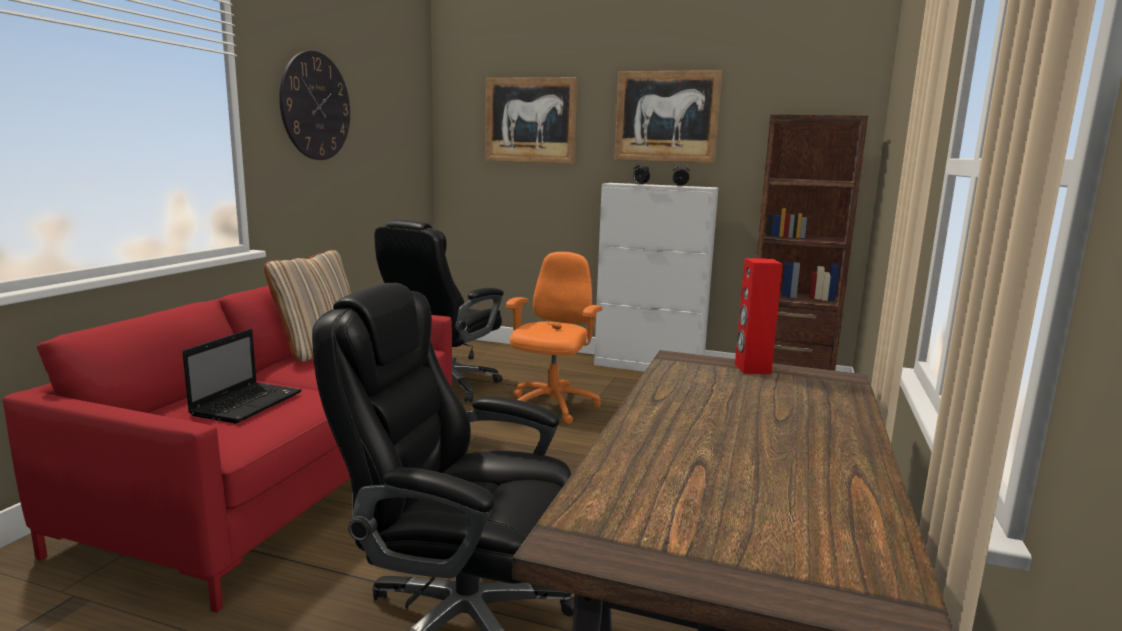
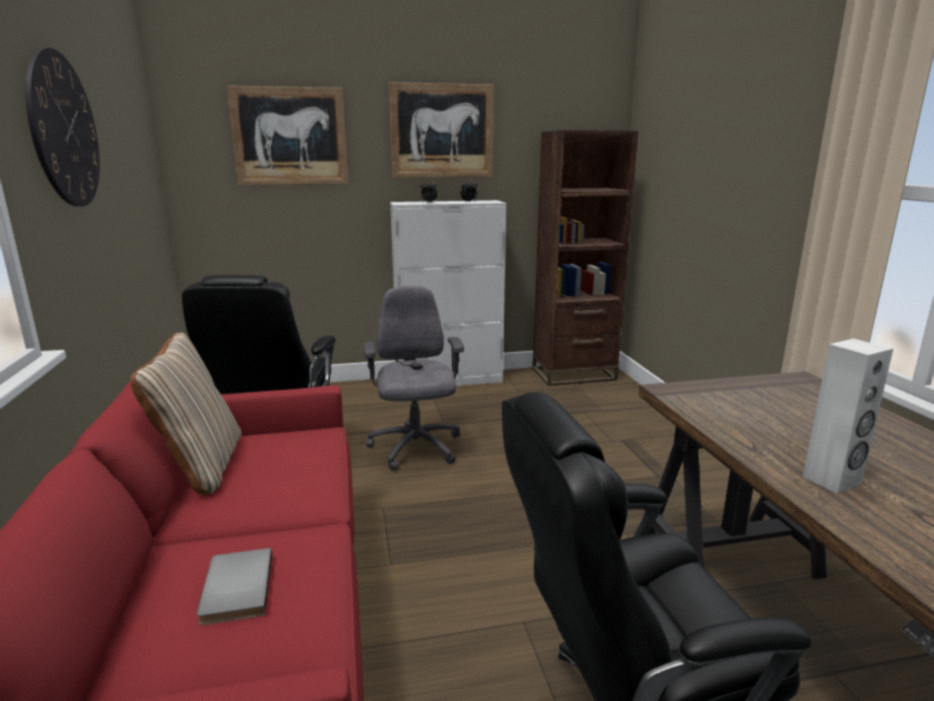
camera: 30 degrees left, 5 degrees up
(248, 403) = (234, 589): laptop -> grey book
(551, 407) = (415, 448): orange office chair -> grey office chair
(673, 430) = (832, 480): none -> white speaker
(752, 369) = (737, 387): red speaker -> none

